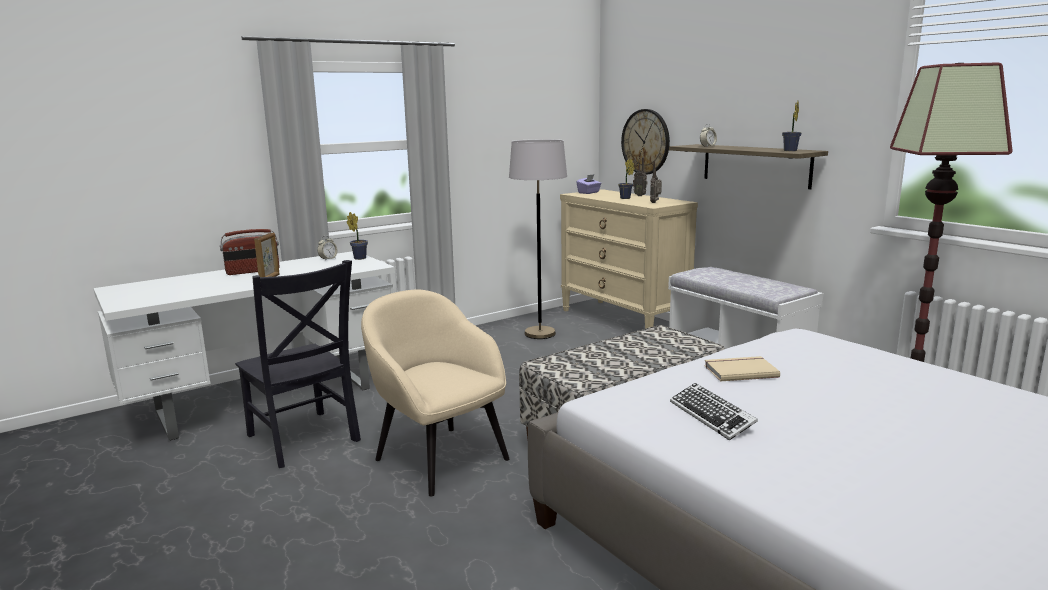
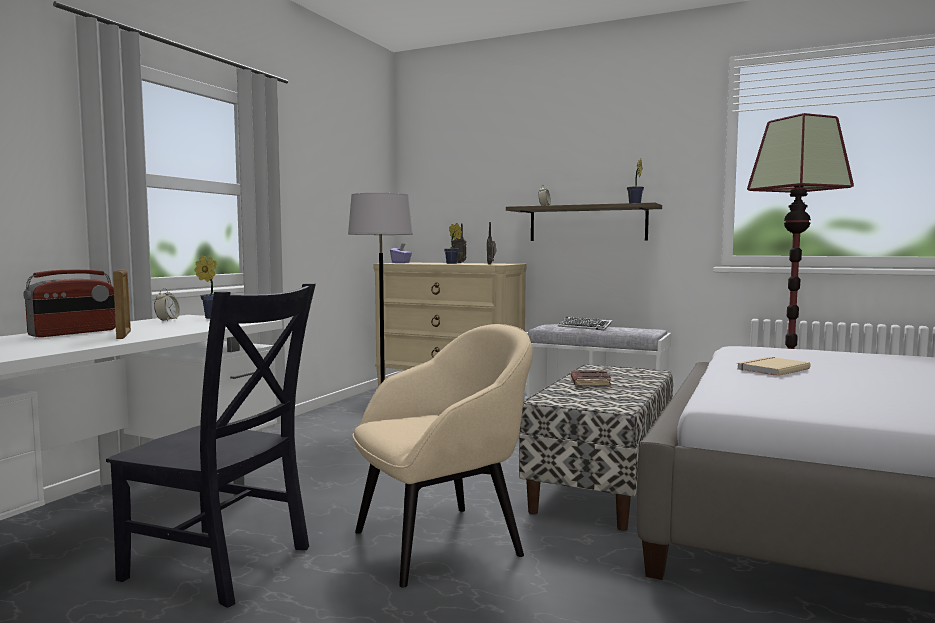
camera: 30 degrees left, 10 degrees down
(439, 458) = (441, 542): beige armchair -> beige armchair turned 135 degrees clockwise
(616, 349) = (589, 382): none -> brown book
(645, 142) = (457, 210): wall clock -> none
(711, 416) = (838, 396): keyboard -> keyboard (584, 327)

